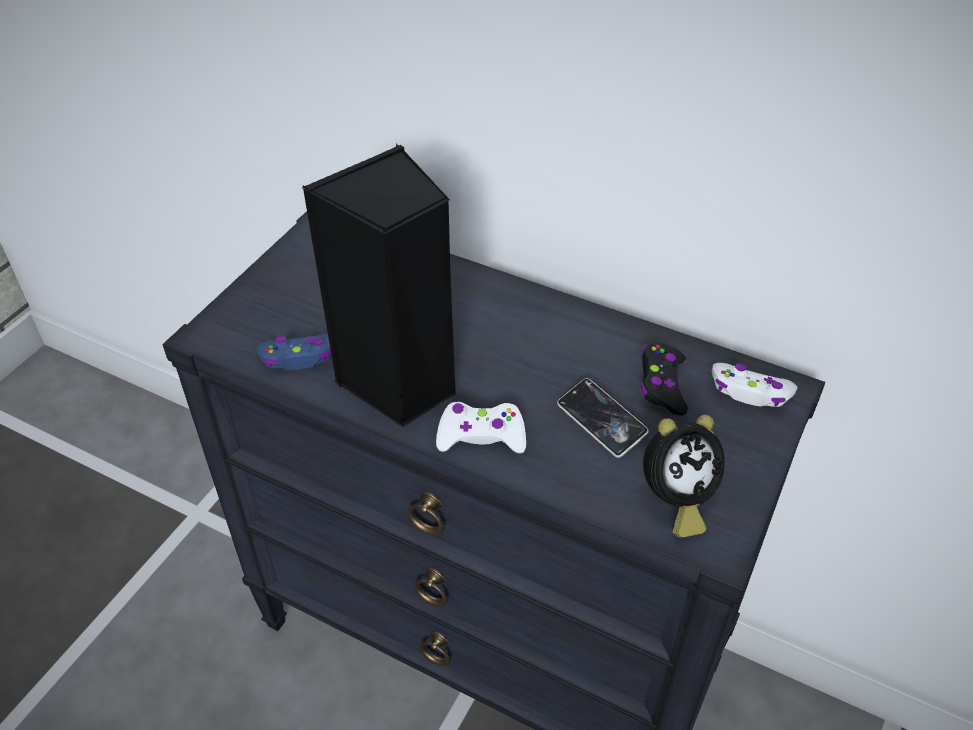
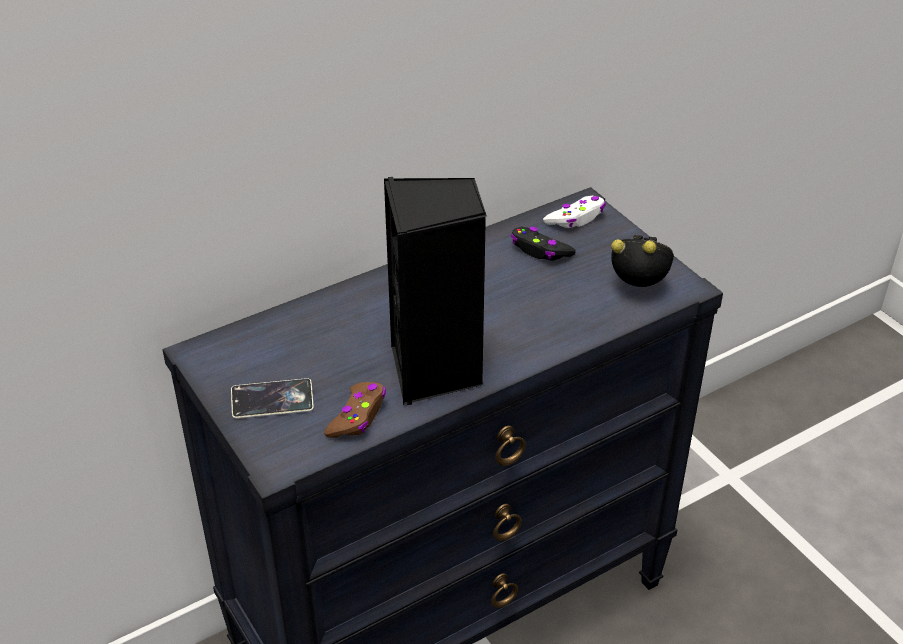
camera: 60 degrees left, 5 degrees down
(299, 357) = (357, 416): blue game controller -> brown game controller
(481, 436) = (521, 349): white game controller -> none
(601, 421) = (551, 290): phone -> phone (272, 402)
(675, 500) = (640, 288): alarm clock -> alarm clock turned 75 degrees counterclockwise

